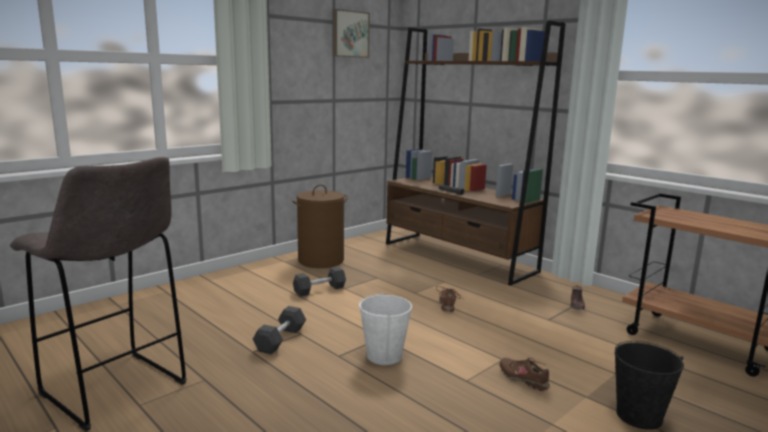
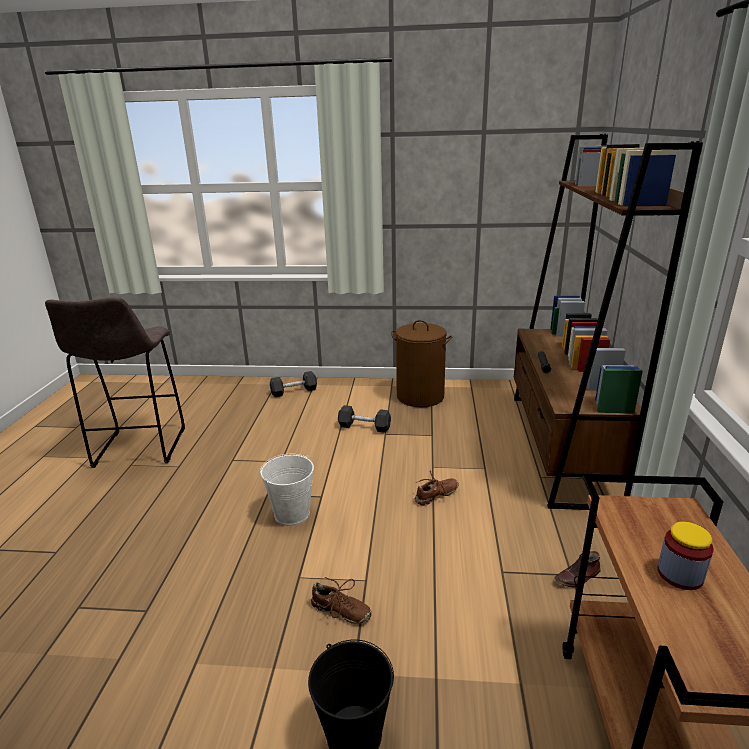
camera: 50 degrees right, 10 degrees up
(280, 339) = (262, 459): grey dumbbell -> grey dumbbell (294, 391)
(349, 34) = (506, 145): picture -> none
(523, 379) = (340, 611): brown shoe -> brown shoe turned 105 degrees clockwise
(715, 222) = (680, 574): none -> jar

